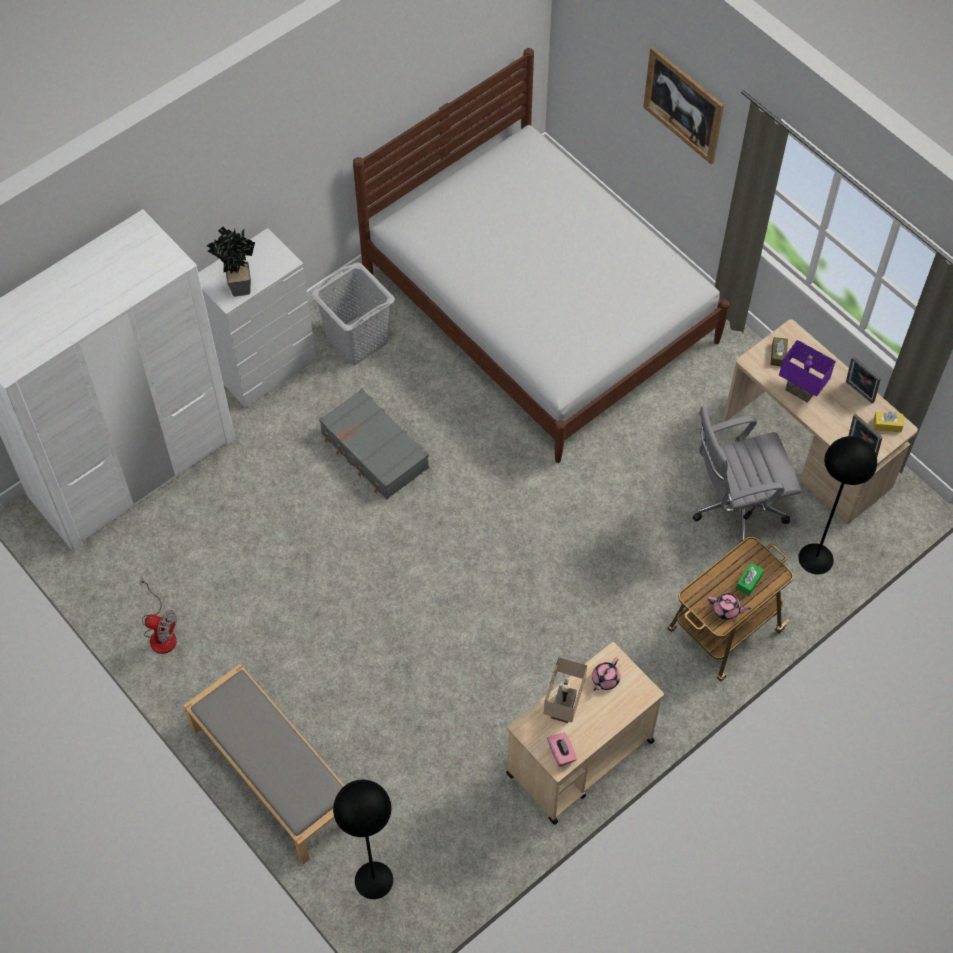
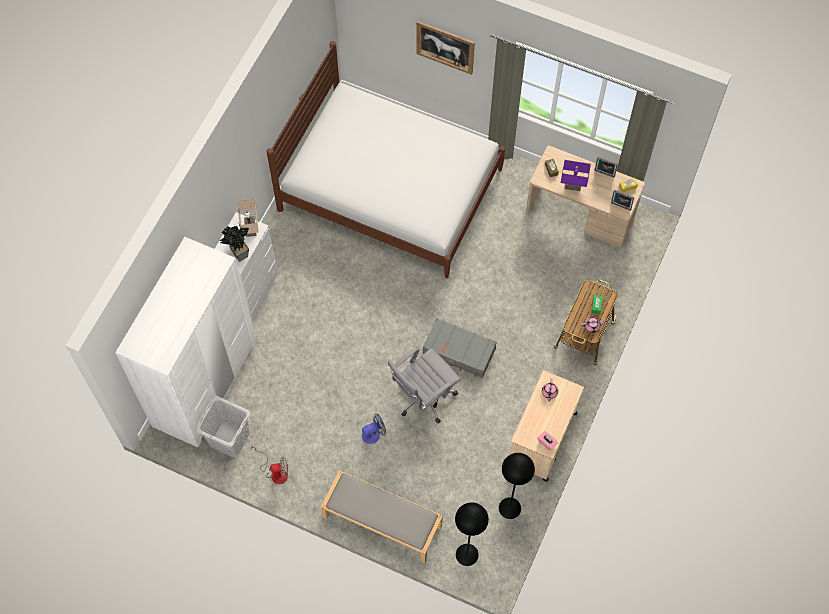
camera: 25 degrees left, 5 degrees up
(331, 640) = (374, 434): none -> fan
(357, 340) = (295, 252): grey laundry basket -> grey laundry basket (229, 438)
(374, 451) = (340, 314): grey suitcase -> grey suitcase (459, 351)
(564, 708) = (536, 418): beige table lamp -> beige table lamp (251, 229)
(734, 509) = (556, 264): grey office chair -> grey office chair (423, 398)
(816, 558) = (613, 274): black floor lamp -> black floor lamp (510, 508)

